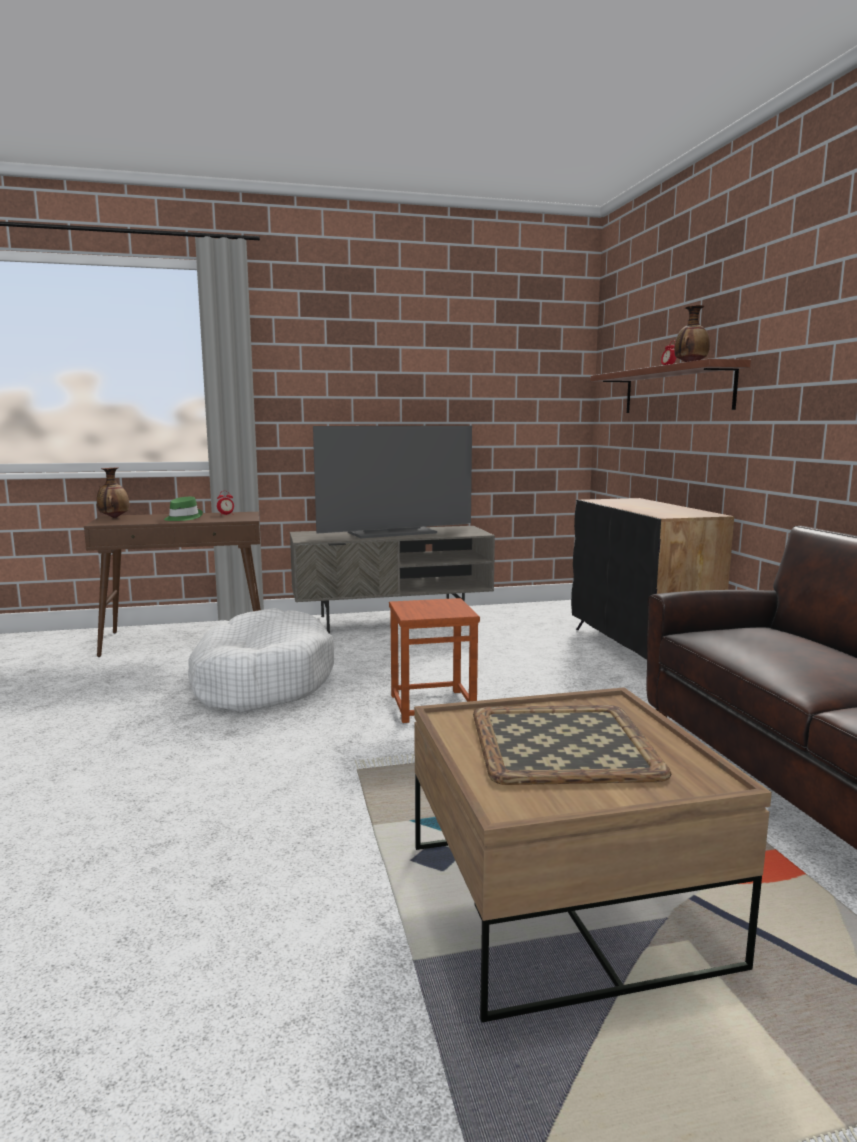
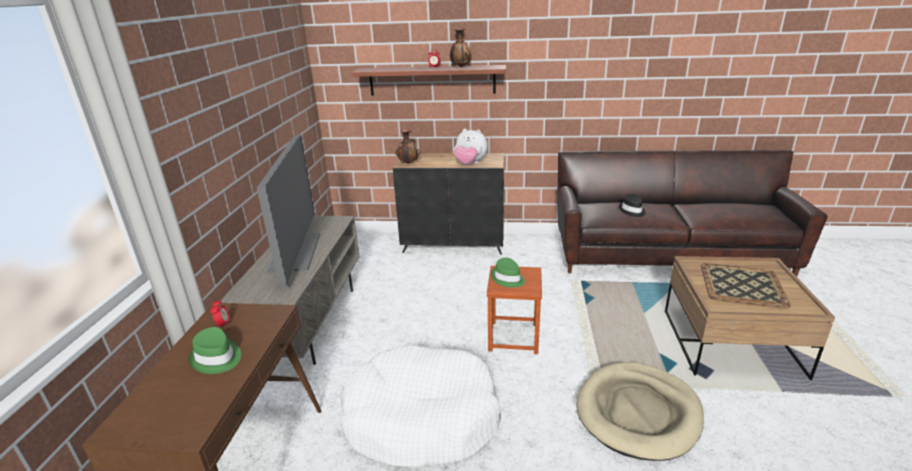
camera: 70 degrees left, 15 degrees up
(114, 518) = (136, 425): vase -> vase (408, 163)
(300, 797) = (638, 413): none -> beige dog bed
(431, 605) = (508, 279): none -> green hat
(647, 511) = (470, 164): none -> plush toy
(786, 649) = (632, 211): none -> black hat

